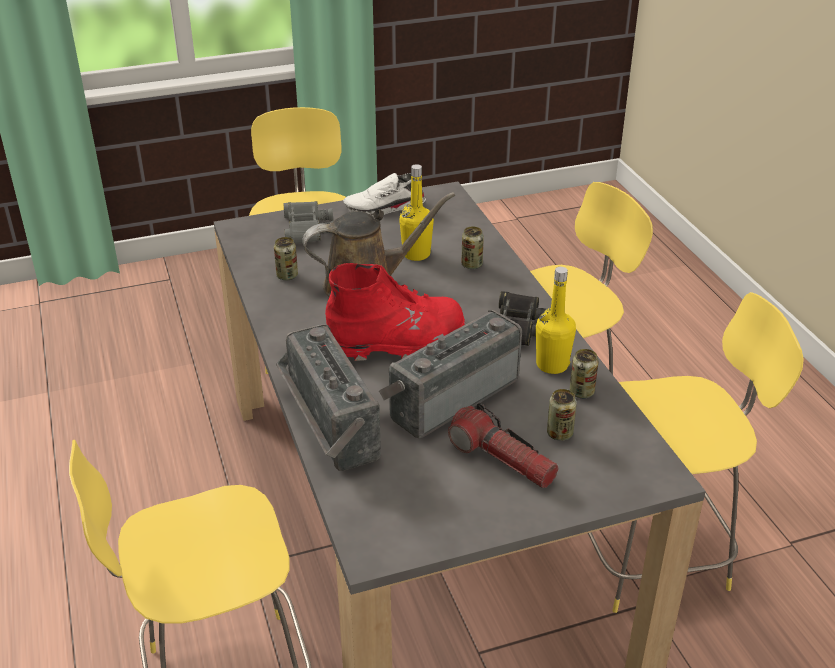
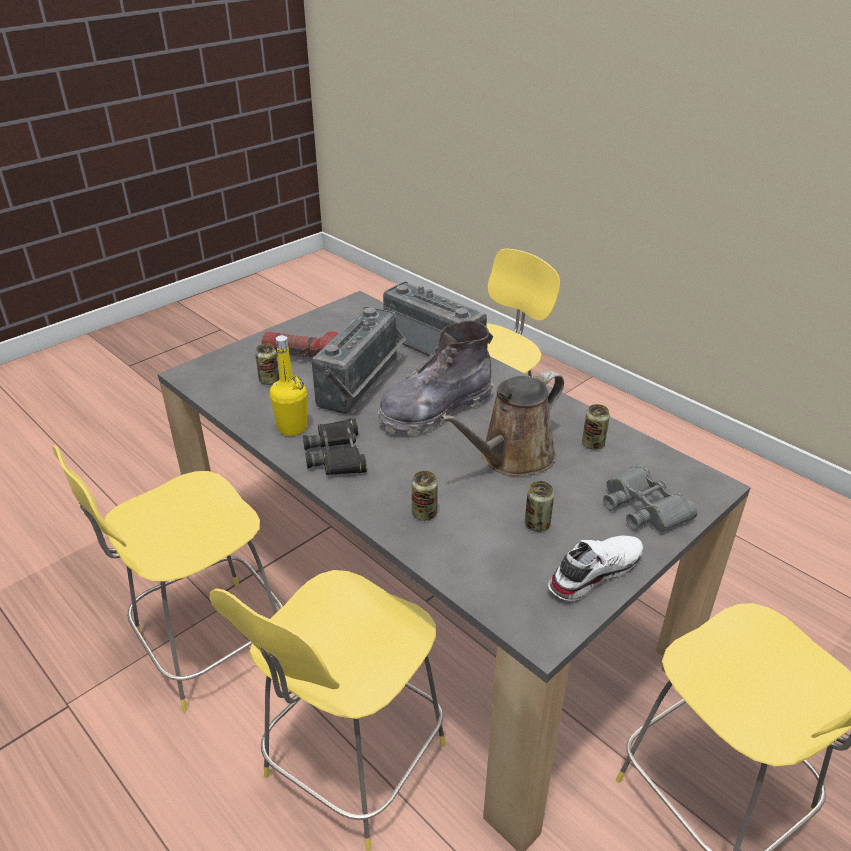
camera: 155 degrees right, 0 degrees up
(396, 343) = (435, 410): red boot -> grey boot
(416, 254) = (494, 510): yellow bottle -> none
(581, 392) = (260, 413): can -> can (537, 524)

